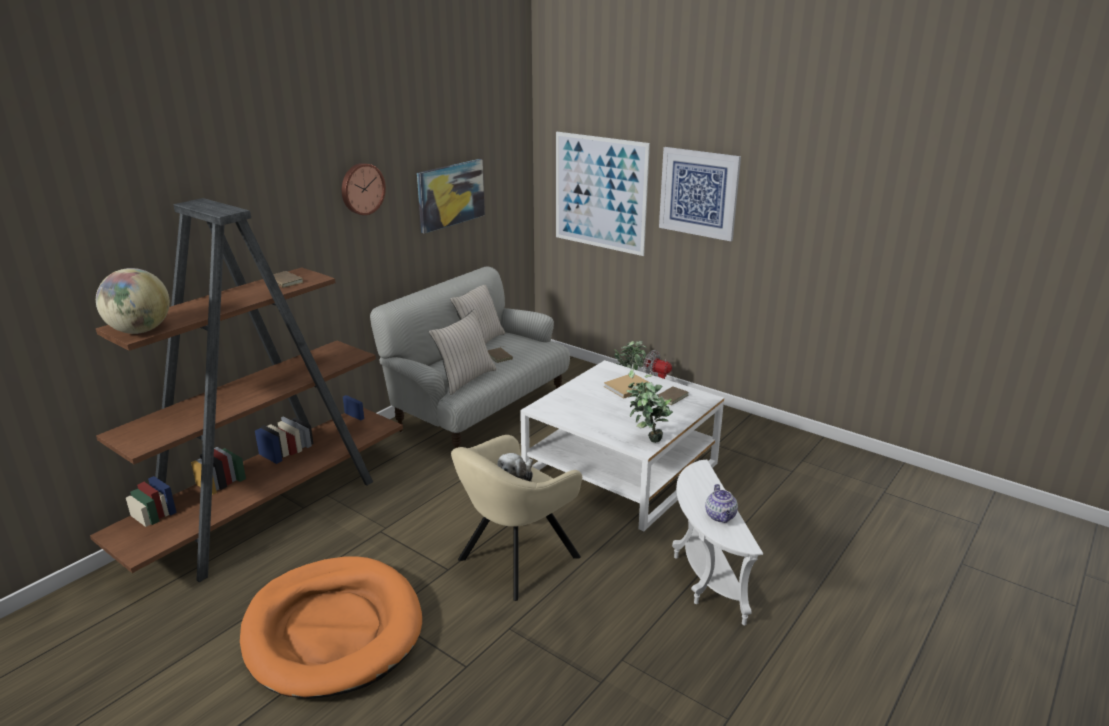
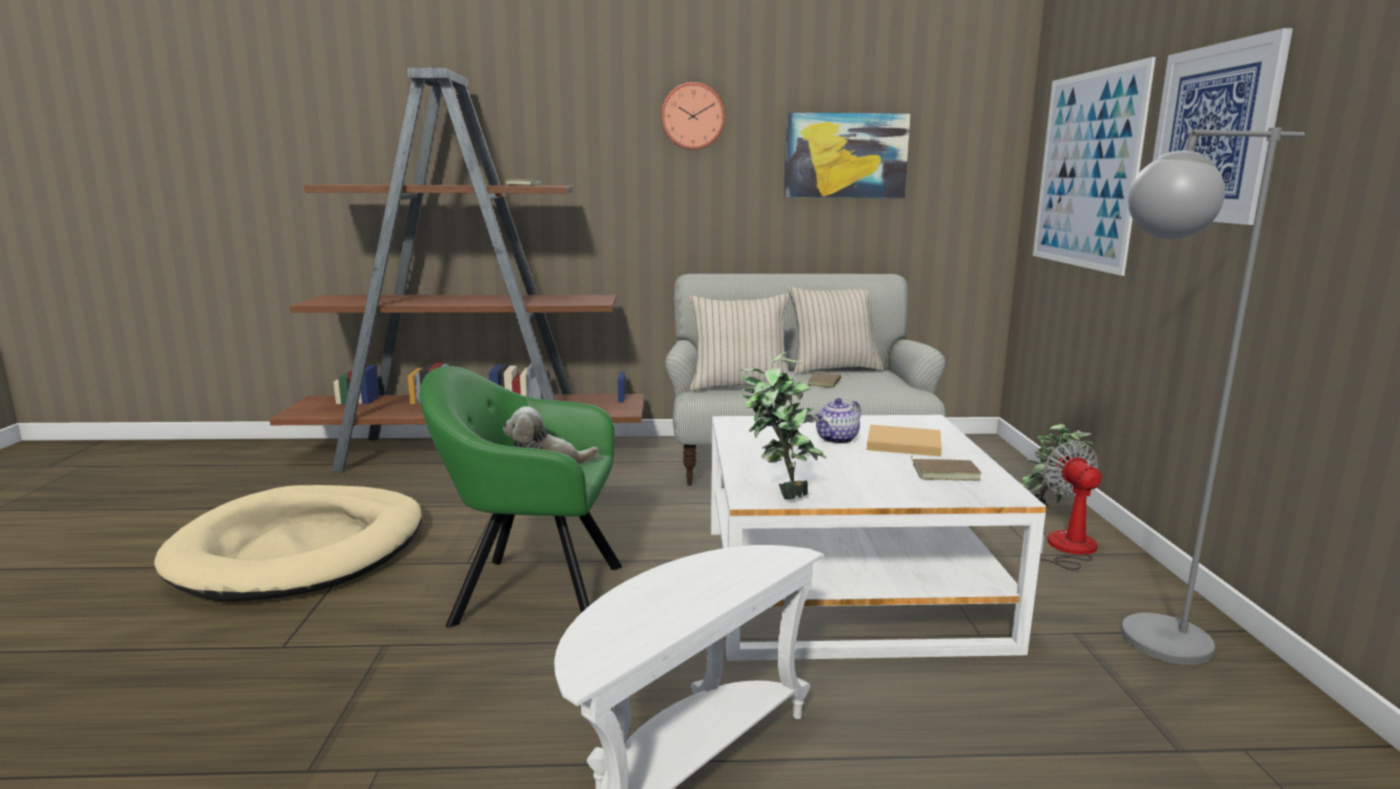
camera: 50 degrees right, 10 degrees down
(140, 331) = (338, 184): globe -> none
(333, 630) = (301, 549): orange dog bed -> beige dog bed
(515, 560) = (531, 593): beige armchair -> green armchair
(721, 516) = (650, 618): teapot -> teapot (836, 439)
(737, 438) = (1141, 645): none -> grey floor lamp

